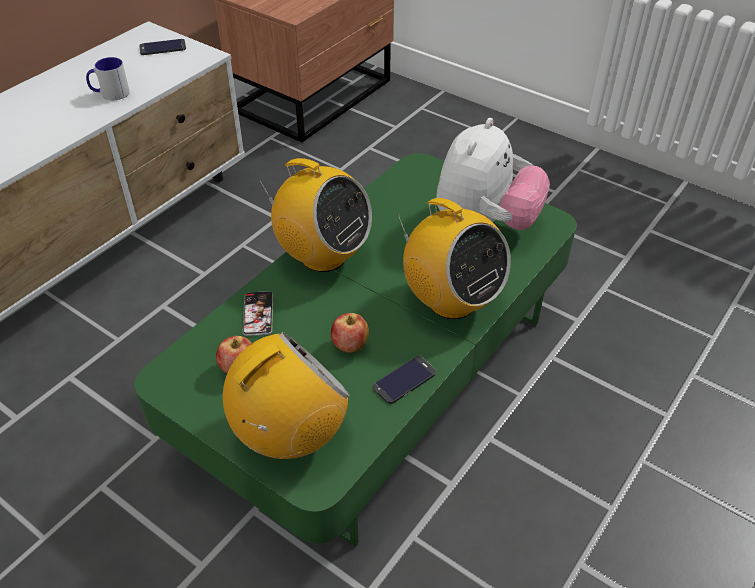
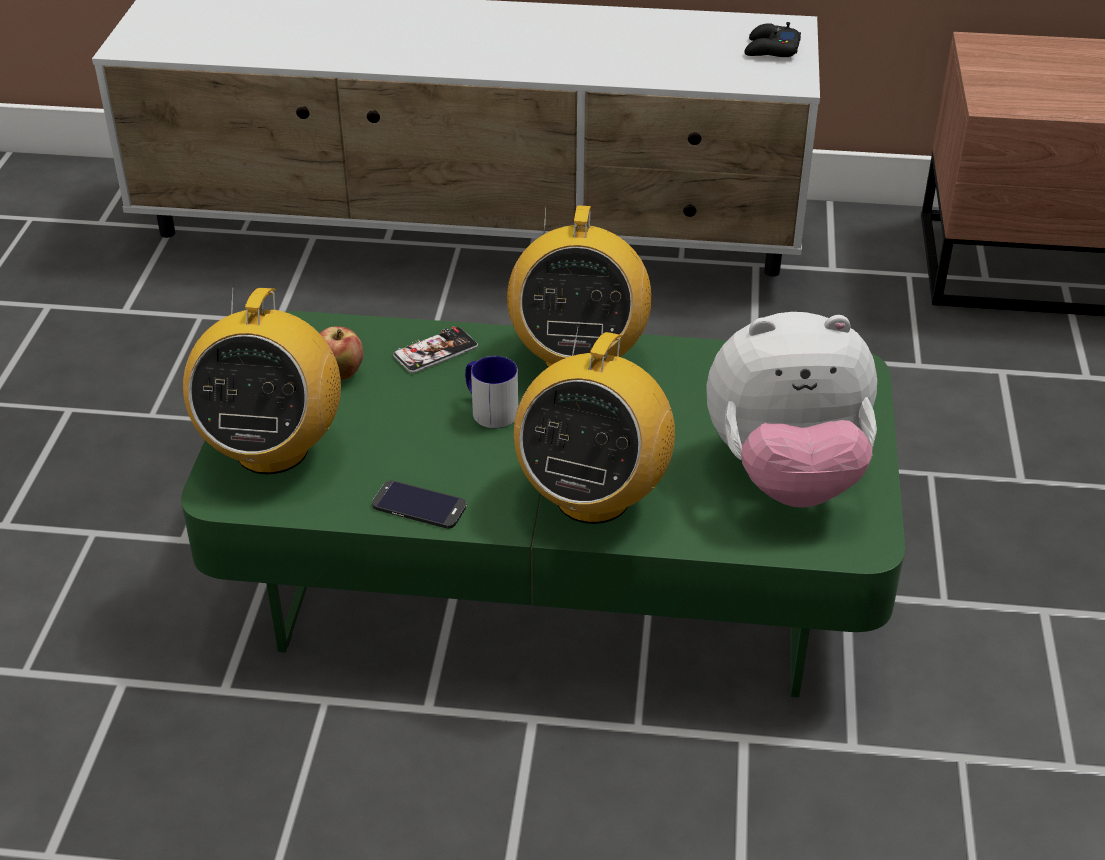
camera: 60 degrees right, 5 degrees down
(110, 94) = (635, 61): mug -> mug (489, 409)
(162, 47) = (771, 49): phone -> black game controller
(290, 436) = (272, 449): radio -> radio turned 75 degrees clockwise
(350, 346) = (440, 441): apple -> none

